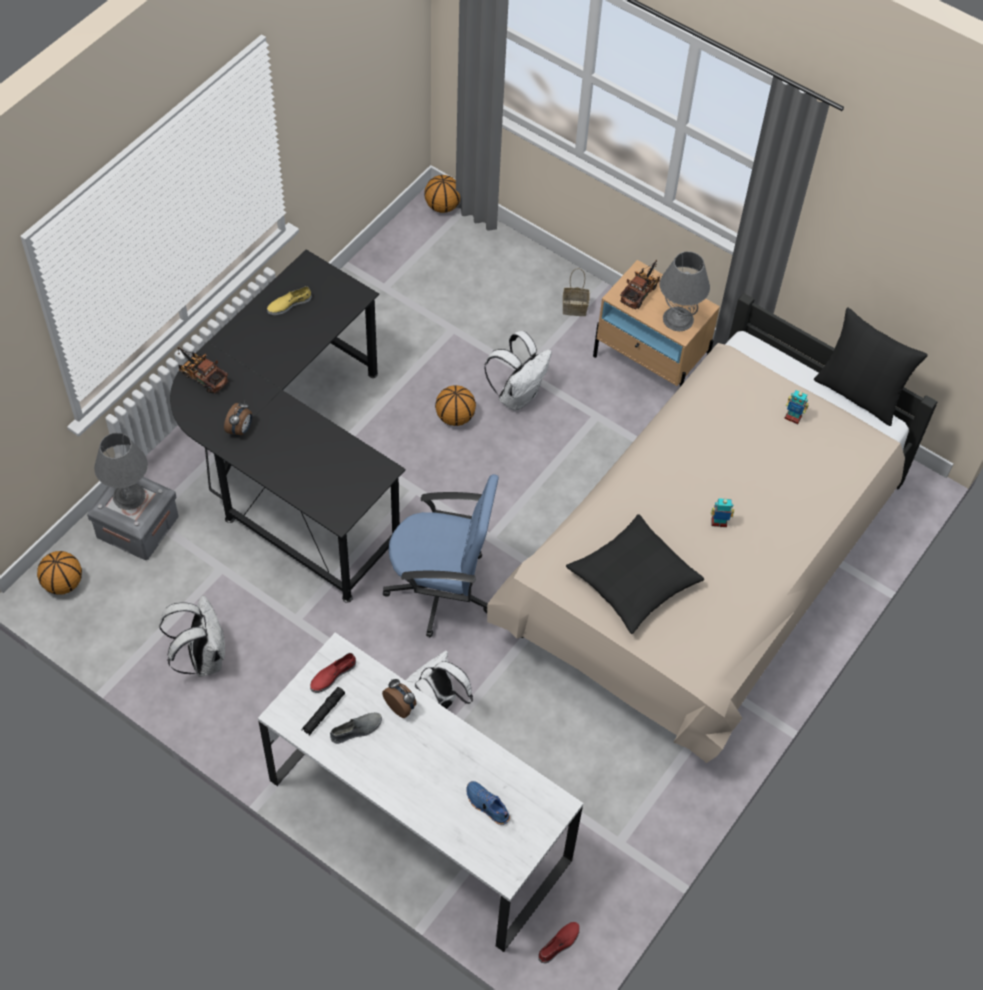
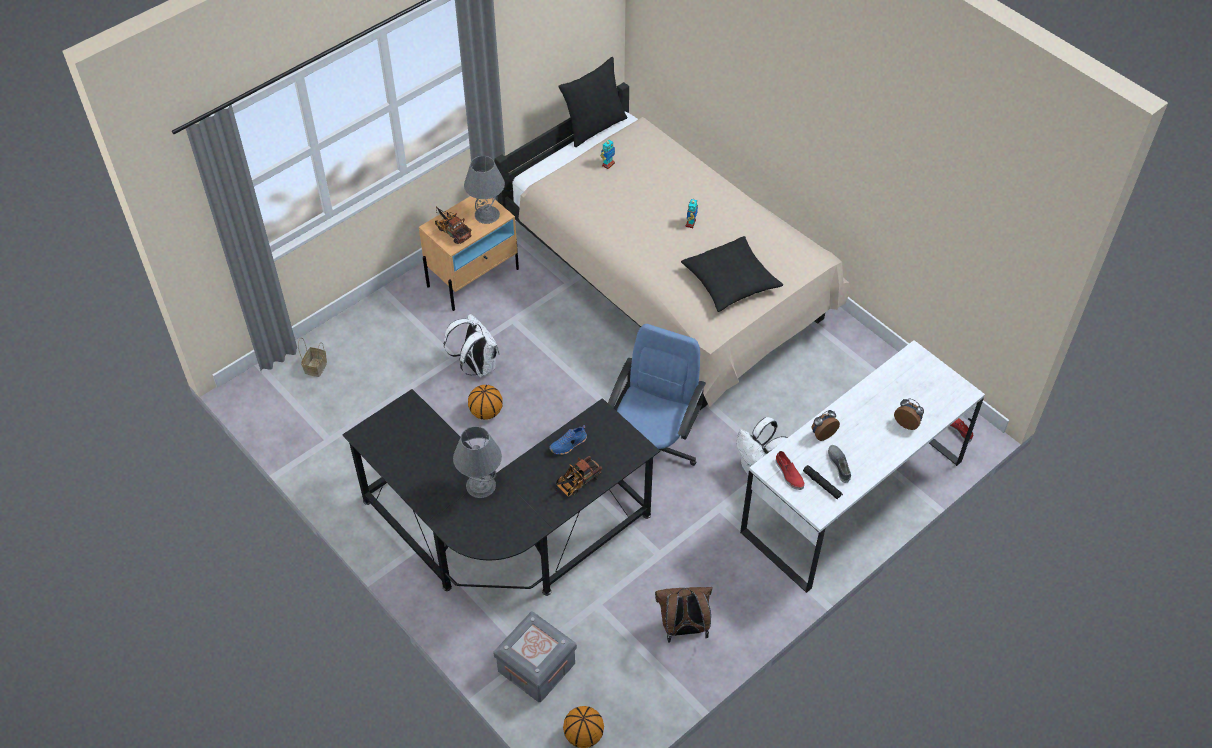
camera: 75 degrees left, 5 degrees down
(128, 495) = (530, 646): grey table lamp -> grey table lamp (480, 485)
(201, 375) = (463, 531): toy truck -> toy truck (576, 483)
(202, 657) = (683, 629): white backpack -> brown backpack
(240, 429) = (532, 508): alarm clock -> alarm clock (907, 423)
(289, 304) = (402, 455): yellow shoe -> none
(443, 206) = (252, 382): basketball -> none
(486, 806) = (911, 395): blue shoe -> blue shoe (568, 445)
(573, 308) = (400, 313): basket -> basket (316, 368)

